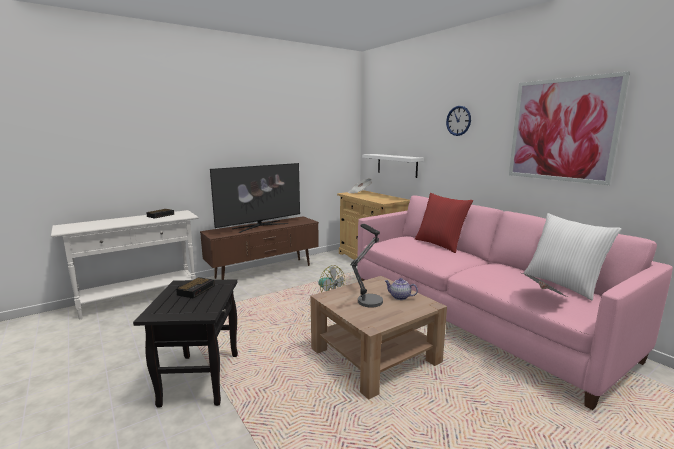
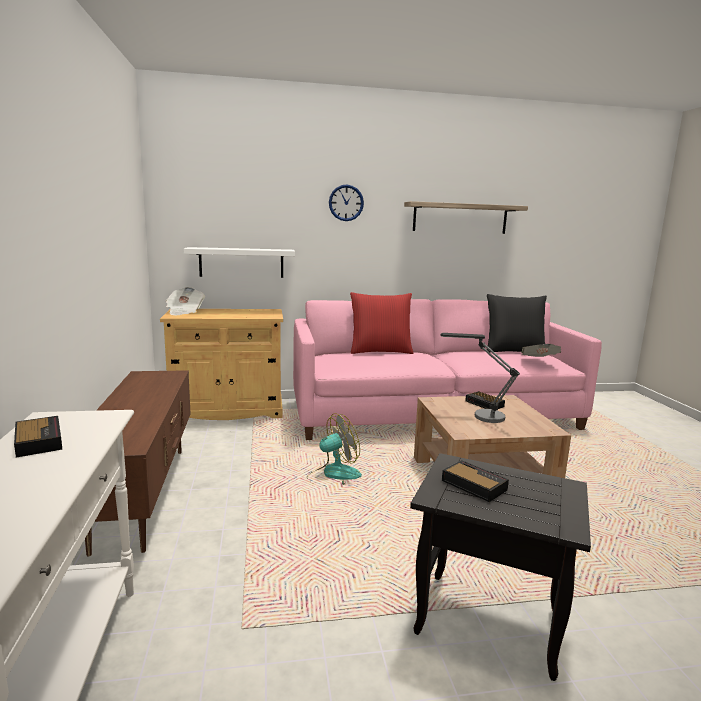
camera: 65 degrees left, 0 degrees up
(260, 226) = (134, 405): television -> none
(399, 297) = (485, 404): teapot -> alarm clock
(561, 130) = (460, 218): picture -> shelf
(563, 284) = (513, 351): white pillow -> black pillow

